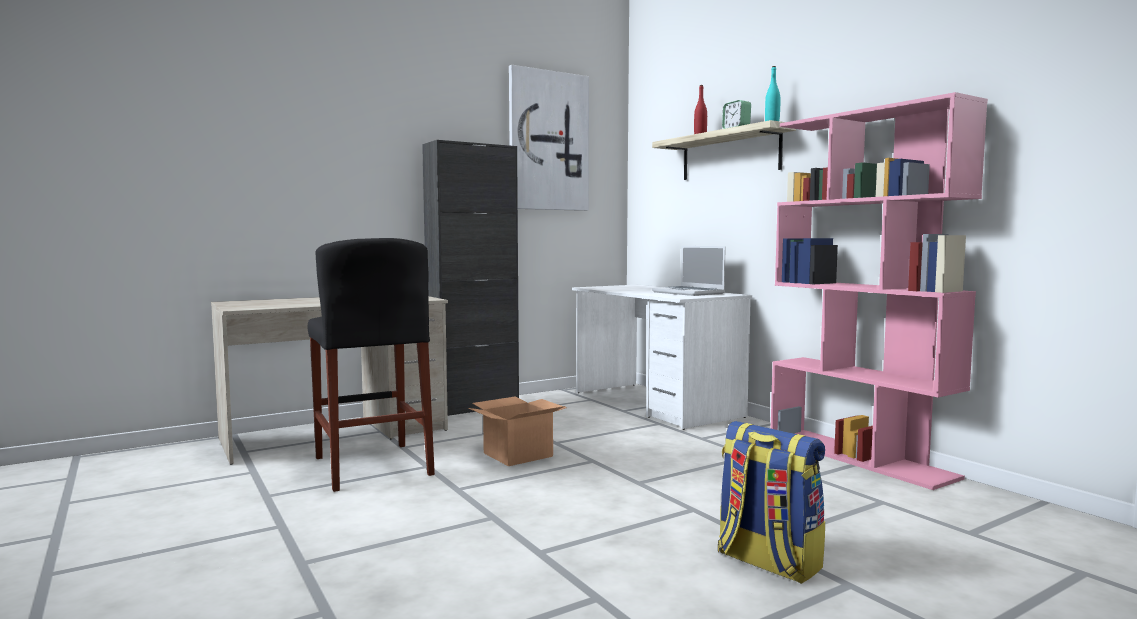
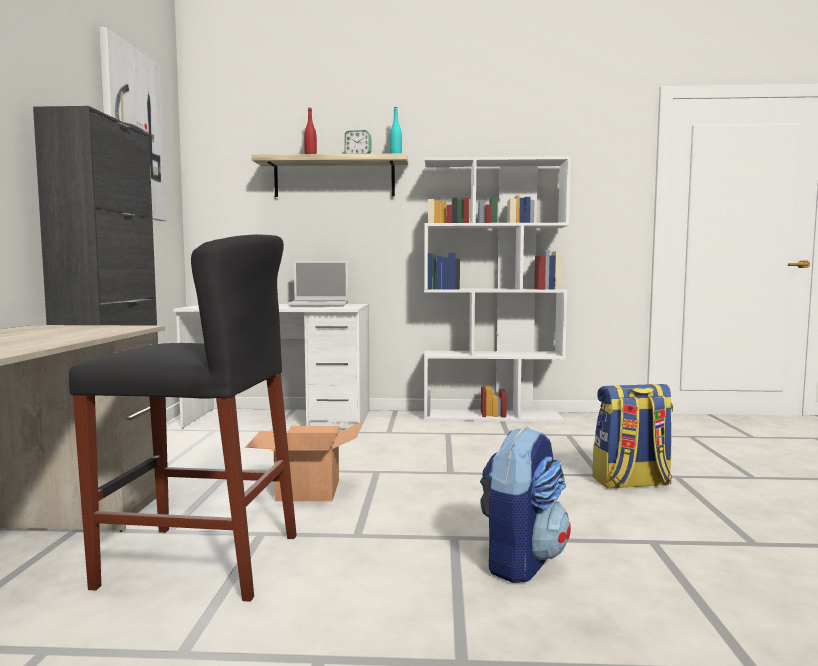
camera: 55 degrees left, 0 degrees up
(478, 549) = (520, 560): none -> backpack
(860, 457) = (492, 416): pink bookcase -> white bookcase

